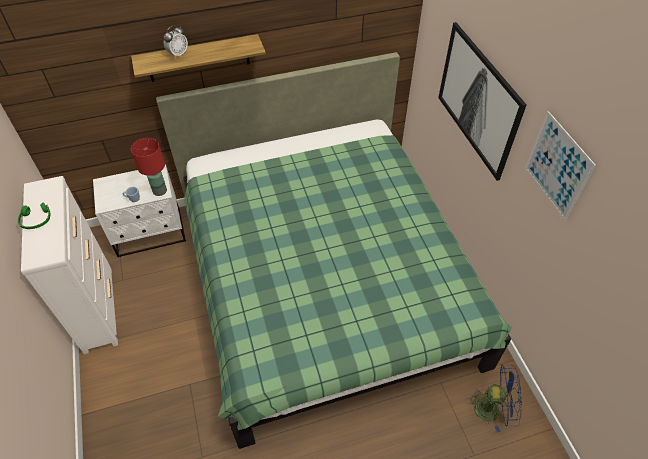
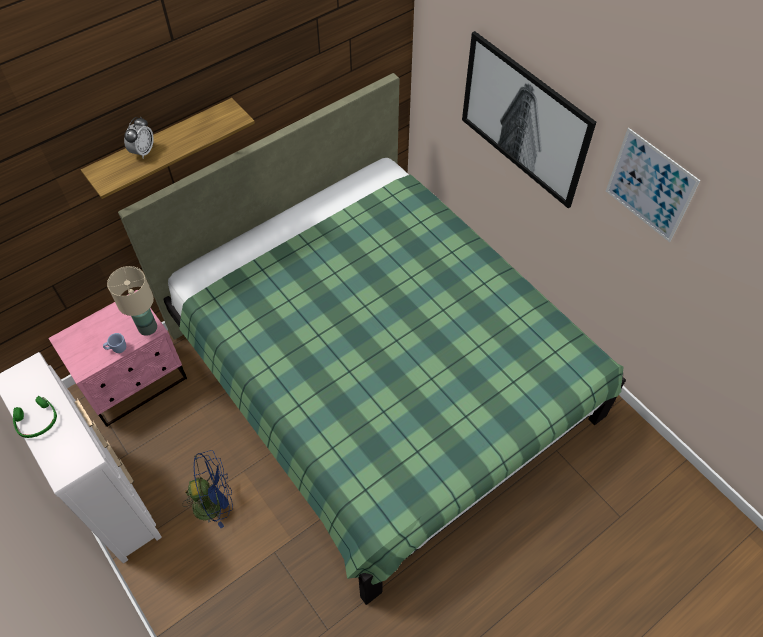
camera: 20 degrees left, 5 degrees up
(150, 234) = (135, 383): white nightstand -> pink nightstand
(159, 191) = (147, 327): red table lamp -> beige table lamp
(492, 408) = (620, 460): blue fan -> blue fan (214, 503)

